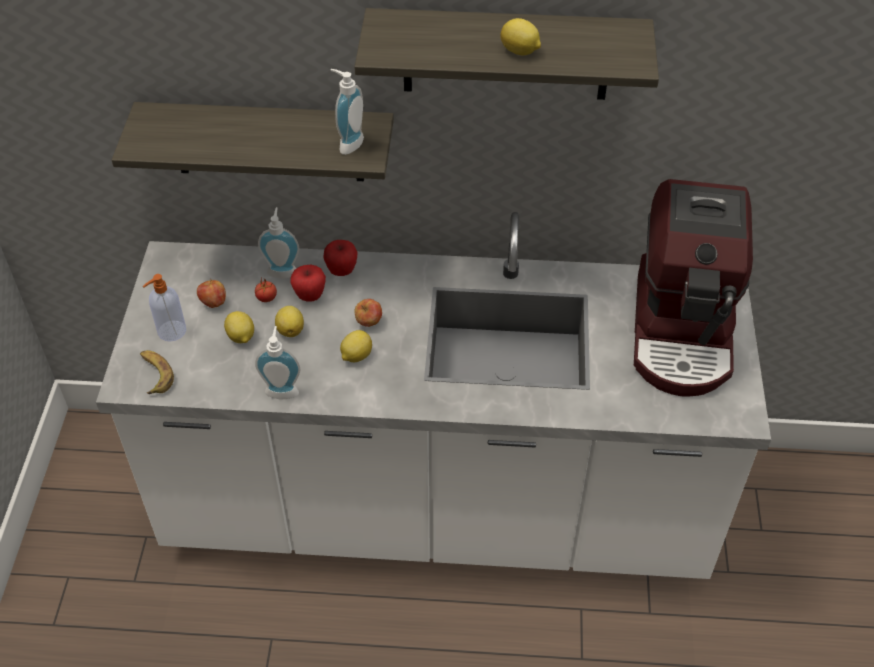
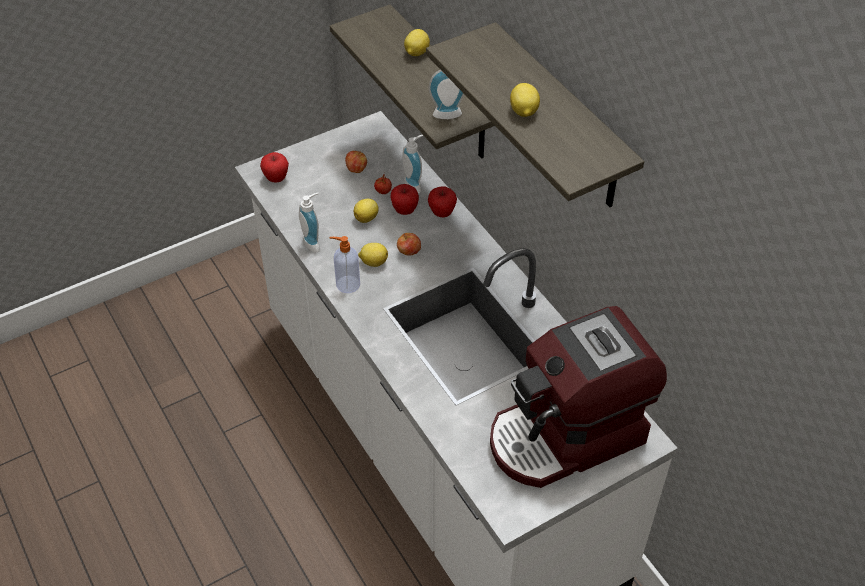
camera: 55 degrees right, 0 degrees up
(155, 374) = (276, 178): banana -> apple
(171, 331) = (315, 165): soap dispenser -> soap dispenser (347, 284)
(241, 337) = (339, 199): lemon -> lemon (416, 53)

